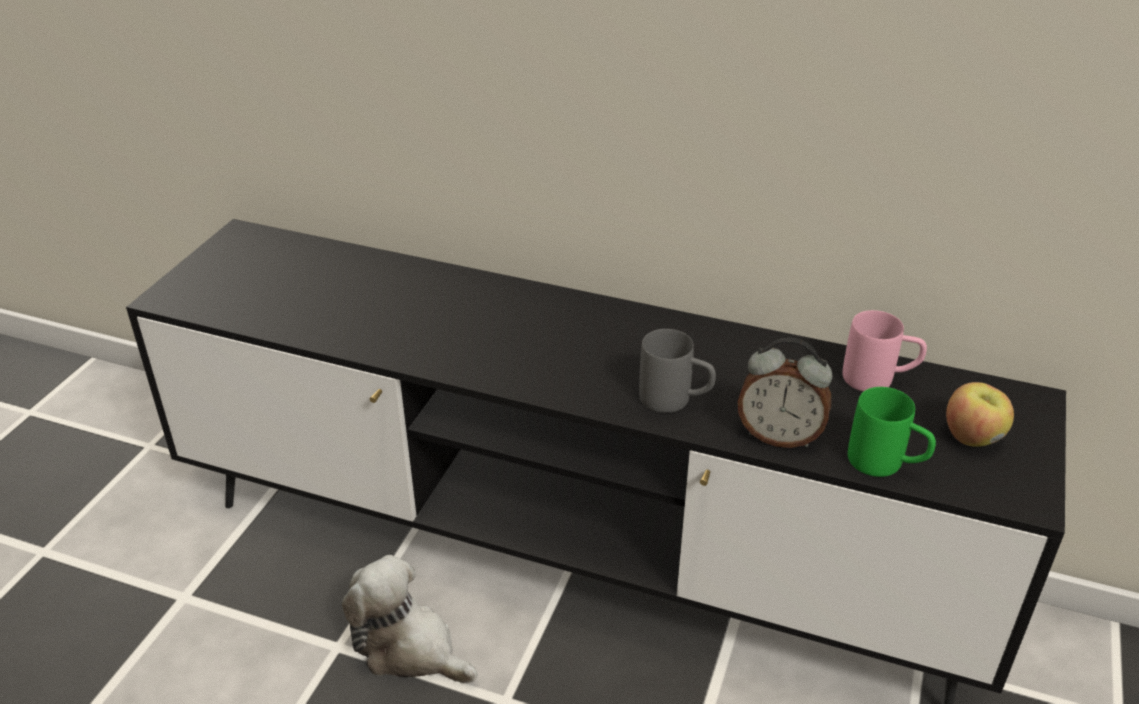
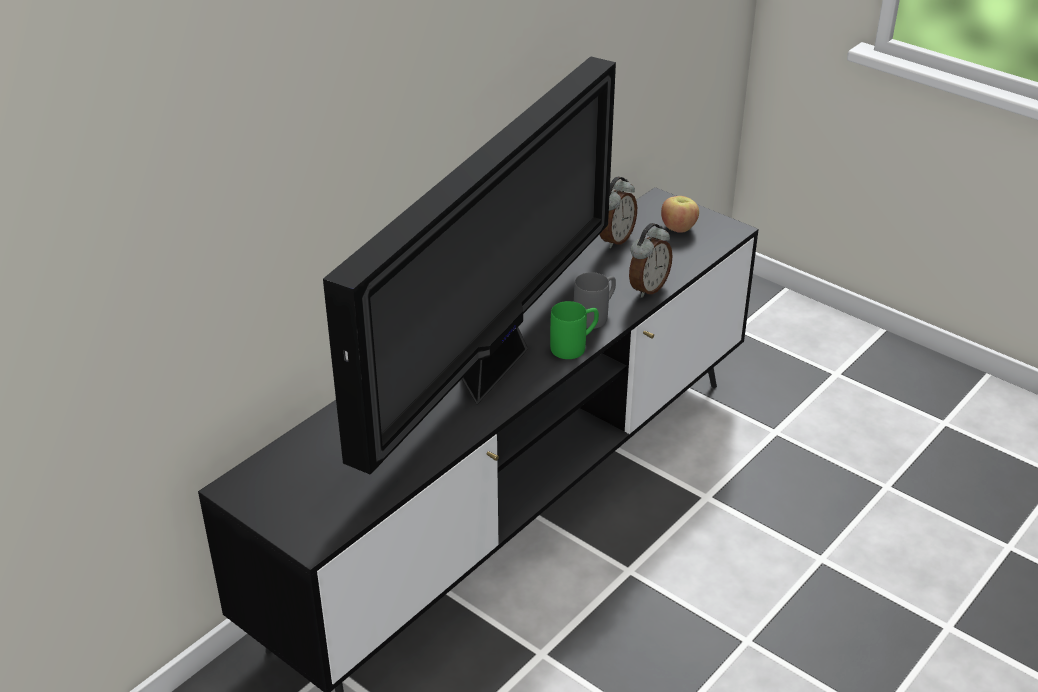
camera: 70 degrees left, 0 degrees up
(409, 647) = (561, 612): plush toy -> none
(511, 342) = (494, 367): none -> television
(879, 379) = (615, 239): pink mug -> alarm clock
(886, 464) = (688, 261): green mug -> green mug (575, 346)

